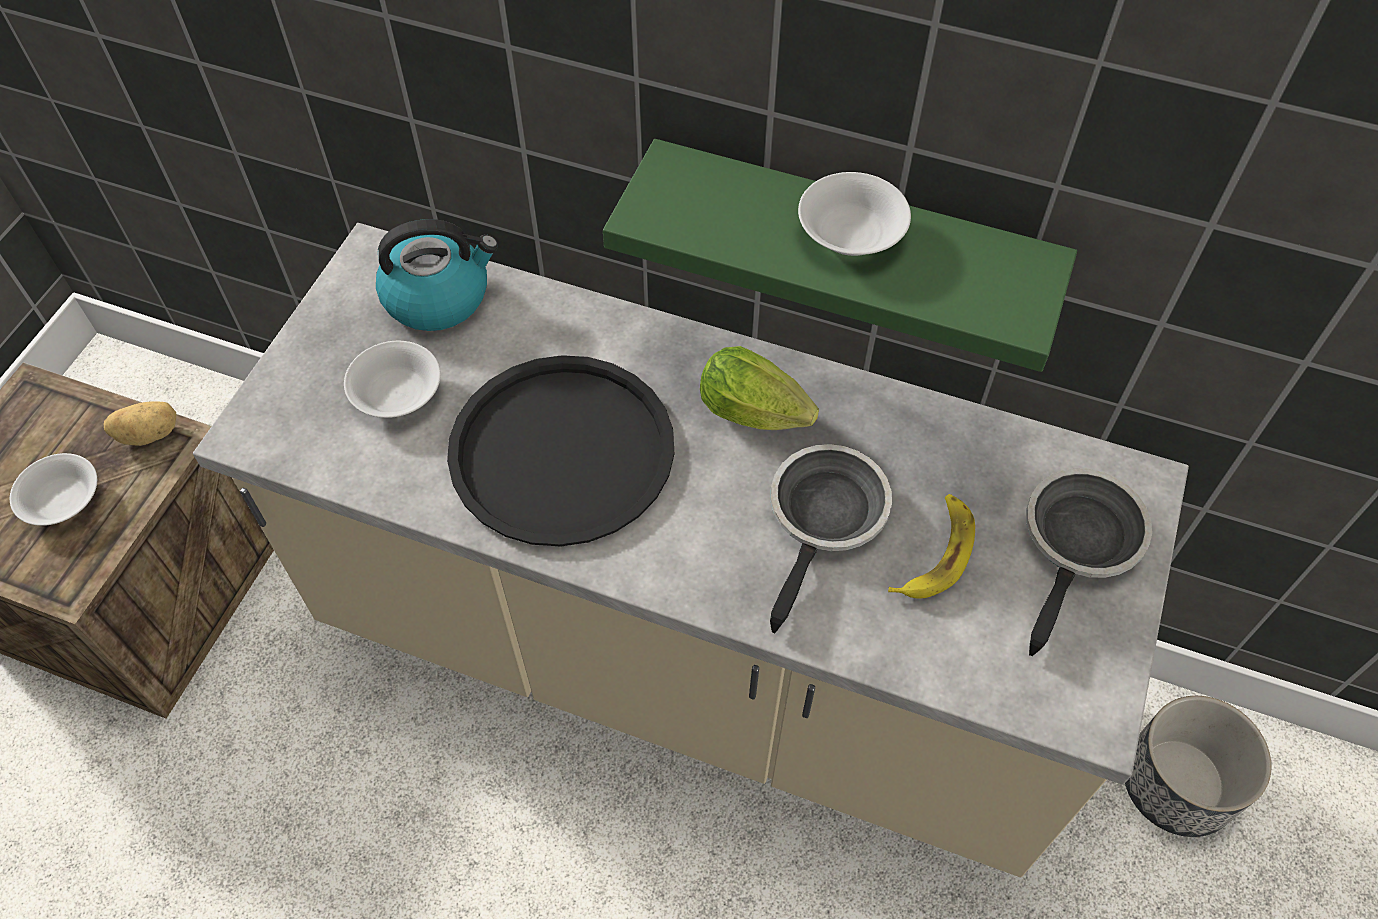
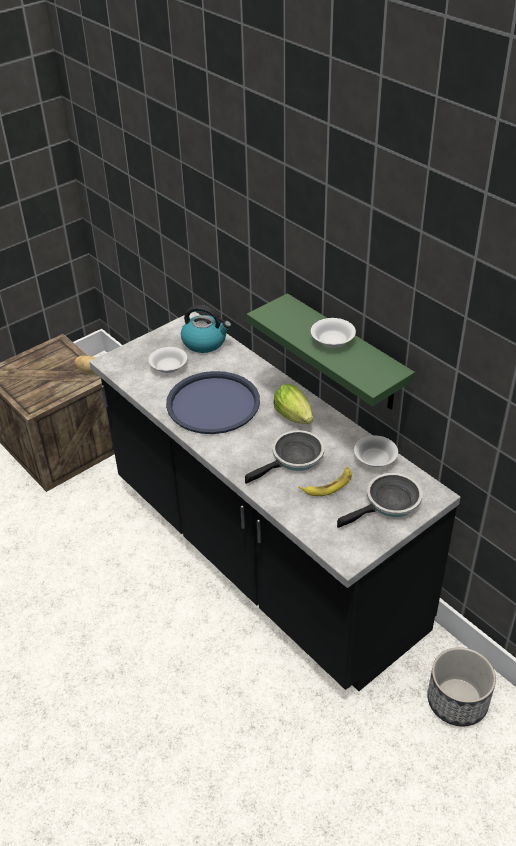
camera: 30 degrees right, 15 degrees down
(64, 500) = (48, 381): white bowl -> white bowl (375, 459)
(562, 450) = (213, 403): black tray -> blue tray
(689, 658) = (261, 555): beige counter -> black counter

